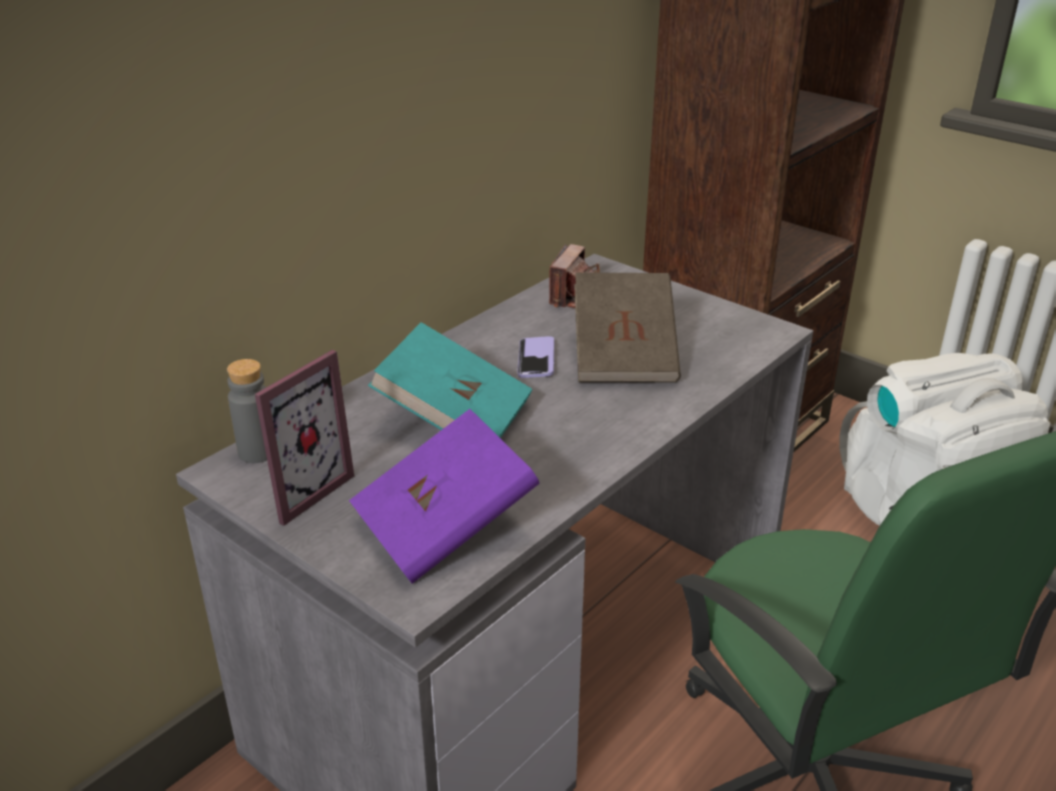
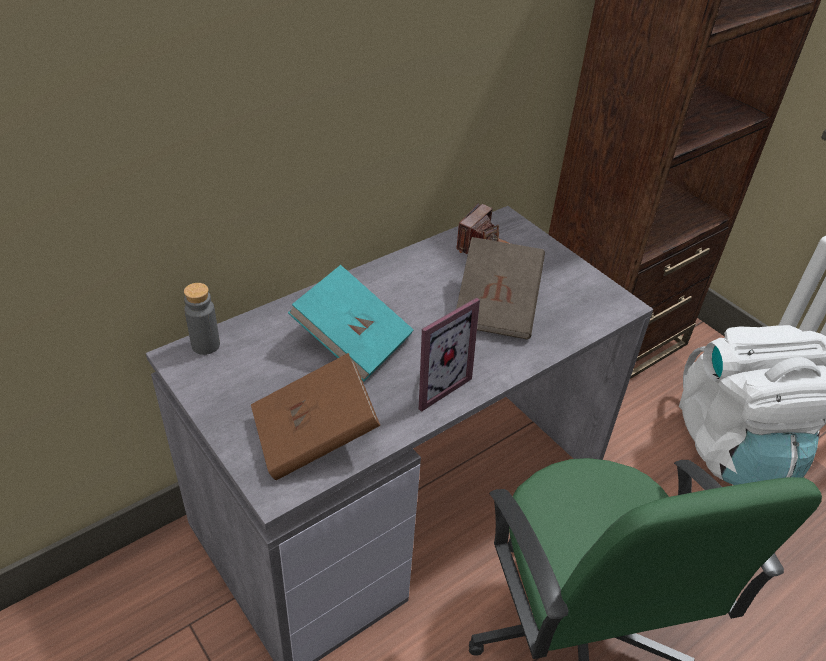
camera: 10 degrees right, 10 degrees up
(299, 490) = (224, 384): picture frame -> picture frame (433, 383)
(445, 527) = (315, 436): purple book -> brown book
(536, 359) = (429, 299): phone -> none

